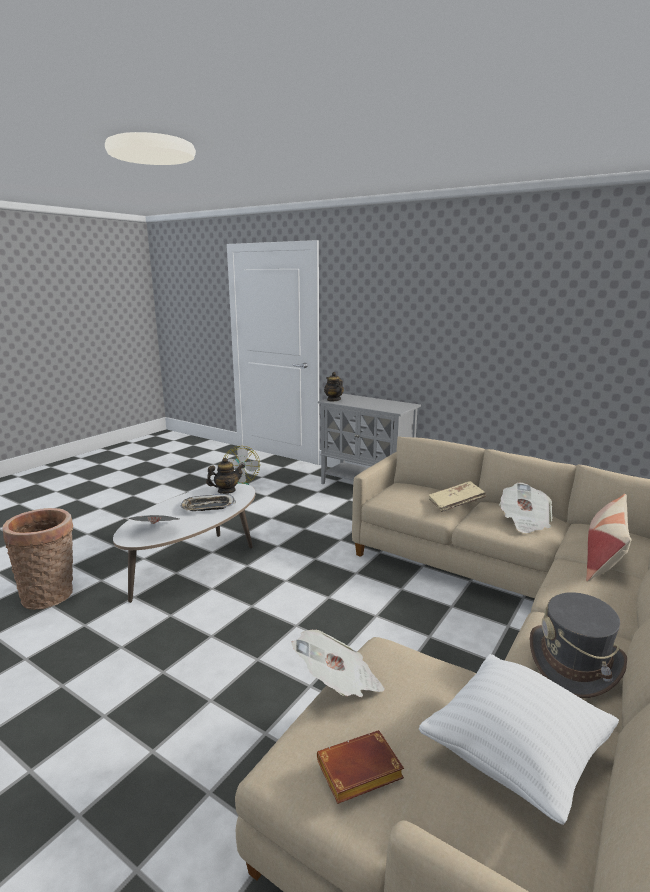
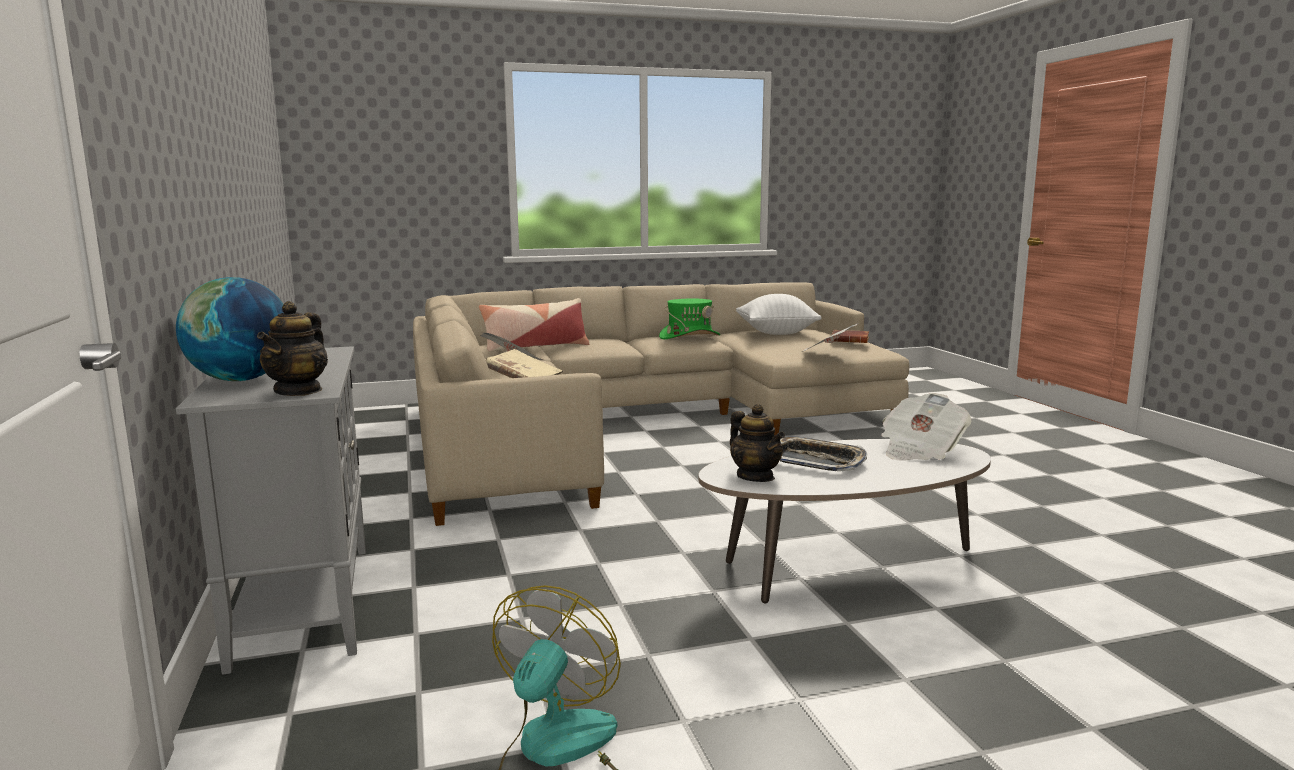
camera: 140 degrees left, 5 degrees down
(51, 595) = (1110, 597): basket -> none
(226, 491) = (755, 477): teapot -> teapot turned 135 degrees counterclockwise
(364, 399) = (241, 380): none -> globe
(574, 663) = (689, 337): grey hat -> green hat

